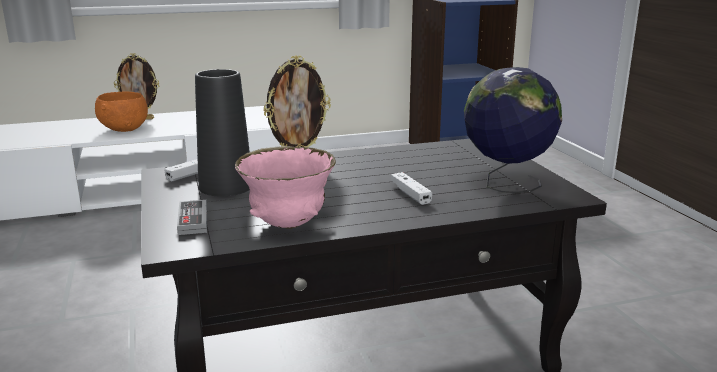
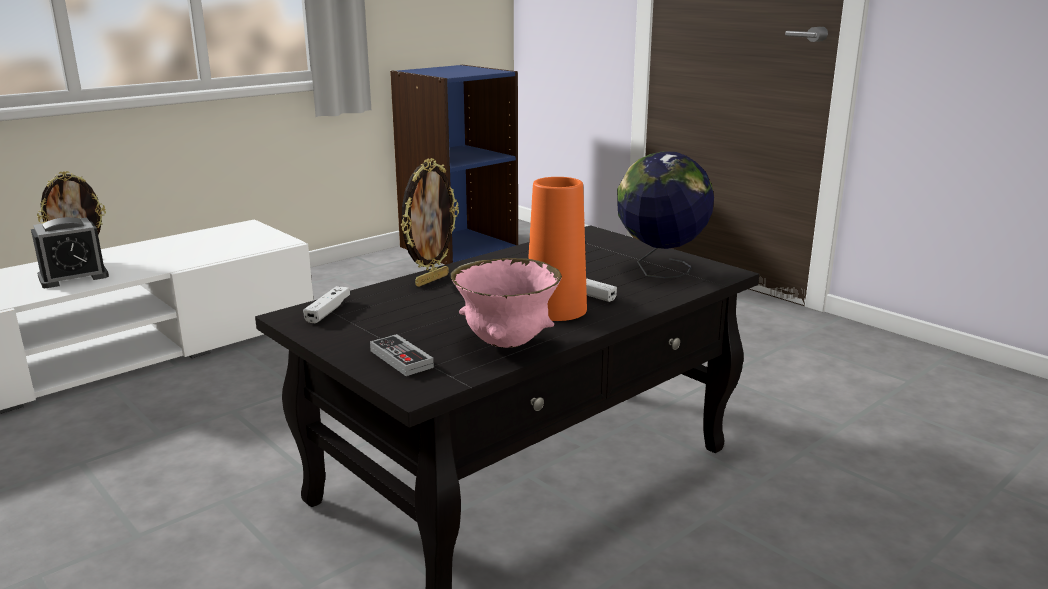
camera: 25 degrees left, 0 degrees up
(125, 129) = (73, 277): orange bowl -> alarm clock
(226, 186) = (386, 318): black vase -> none
(367, 203) = (556, 309): none -> orange vase

